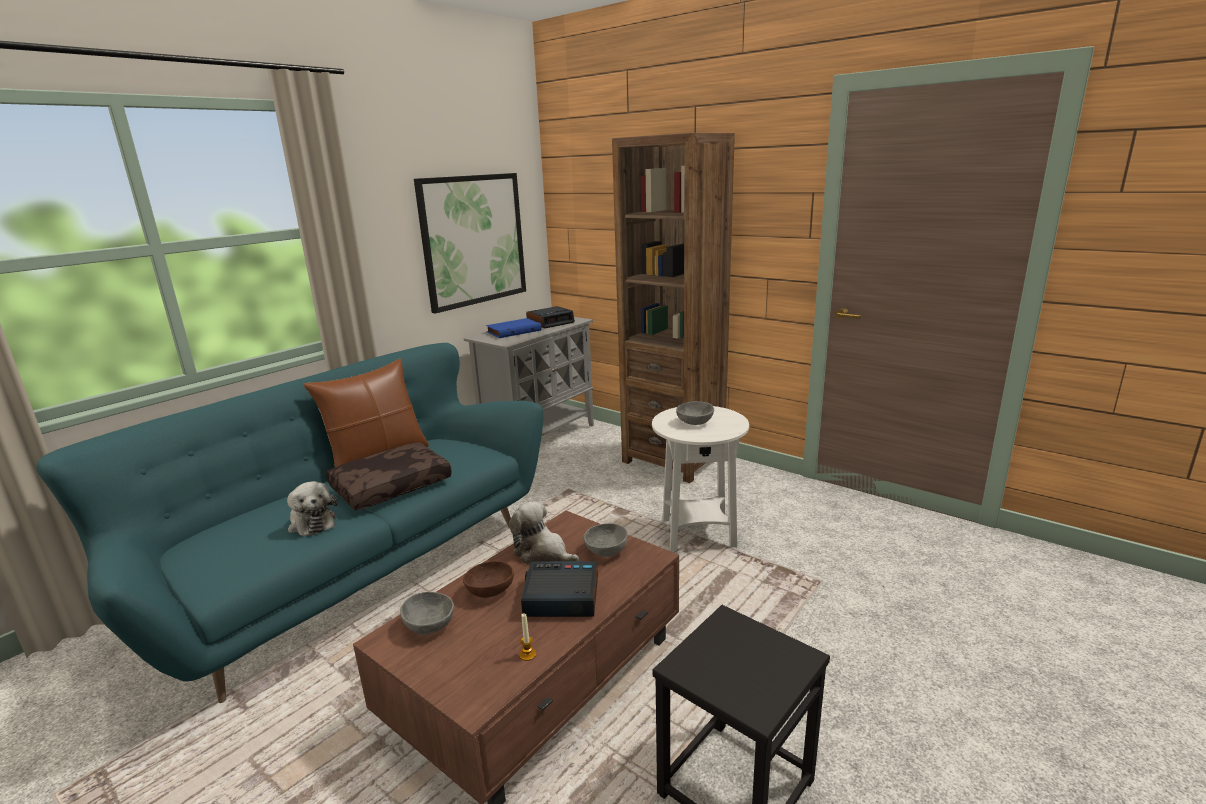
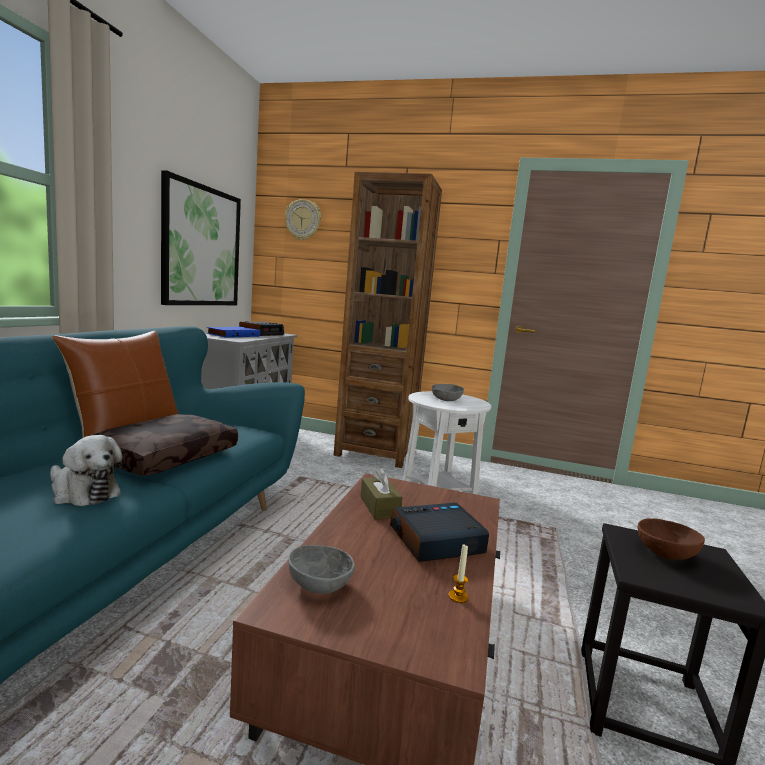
camera: 25 degrees left, 10 degrees down
(489, 590) = (356, 543): brown bowl -> brown bowl (664, 553)
(543, 553) = (379, 507): plush toy -> brown tissue box
(589, 183) = (303, 220): none -> wall clock
(605, 551) = (436, 501): grey bowl -> none

